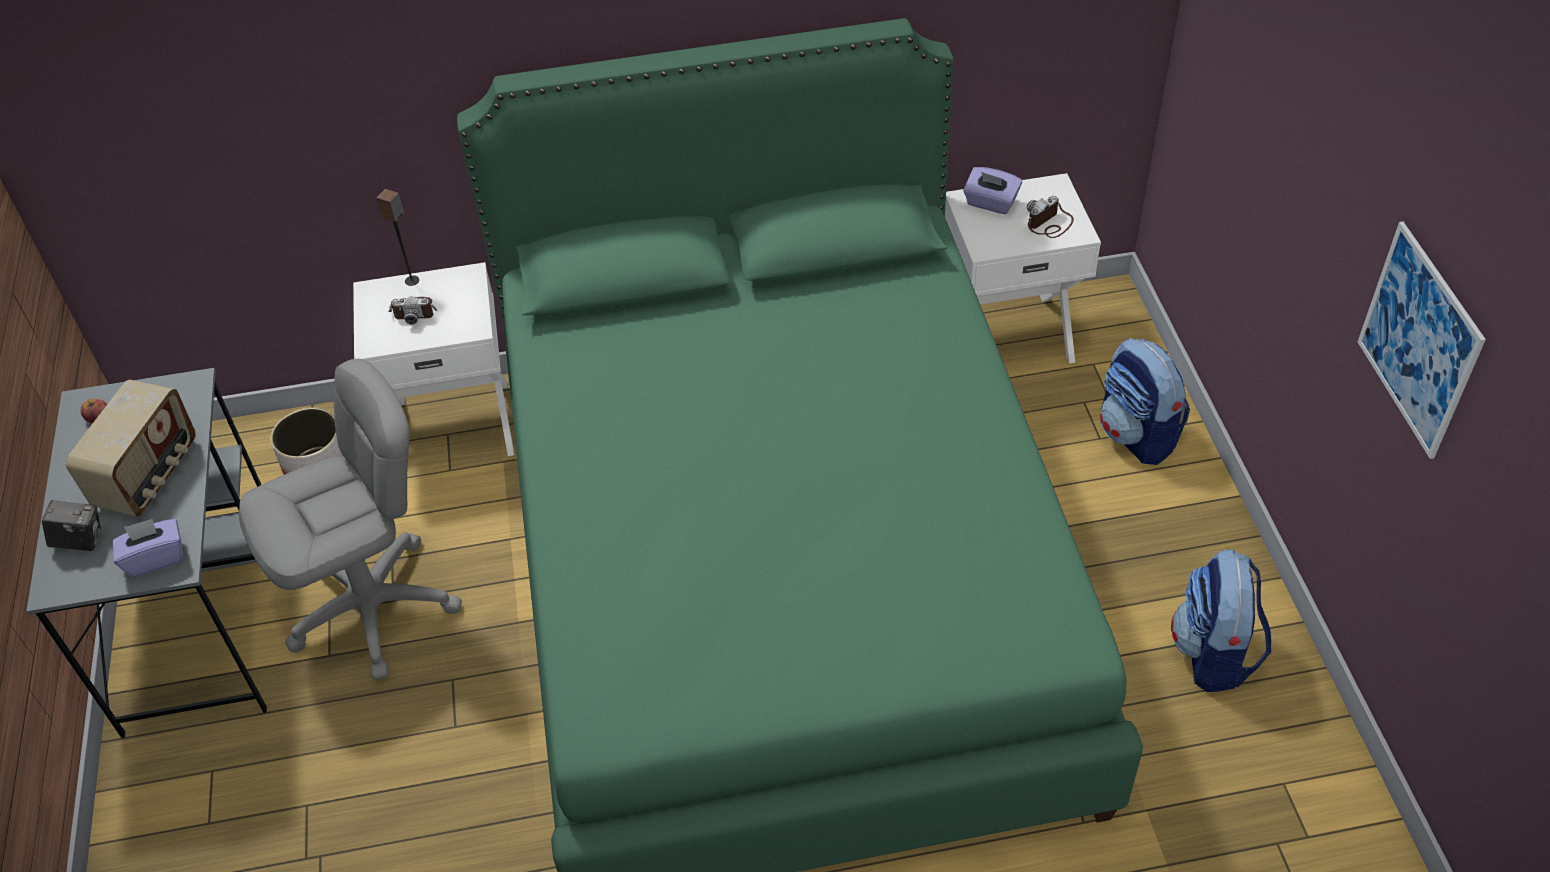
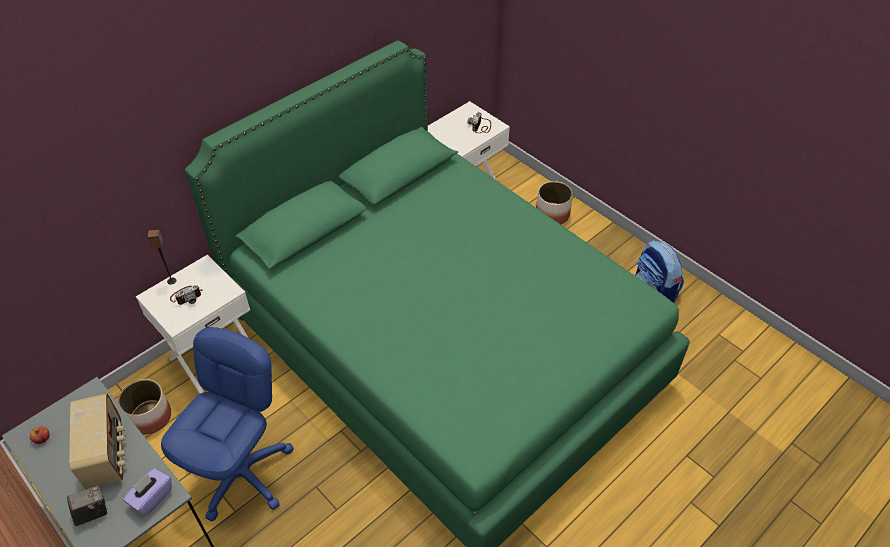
camera: 35 degrees left, 0 degrees up
(374, 608) = (242, 473): grey office chair -> blue office chair
(990, 203) = (446, 127): purple tissue box -> none
(1137, 435) = (552, 214): backpack -> planter
(1418, 340) = (733, 104): picture -> none

